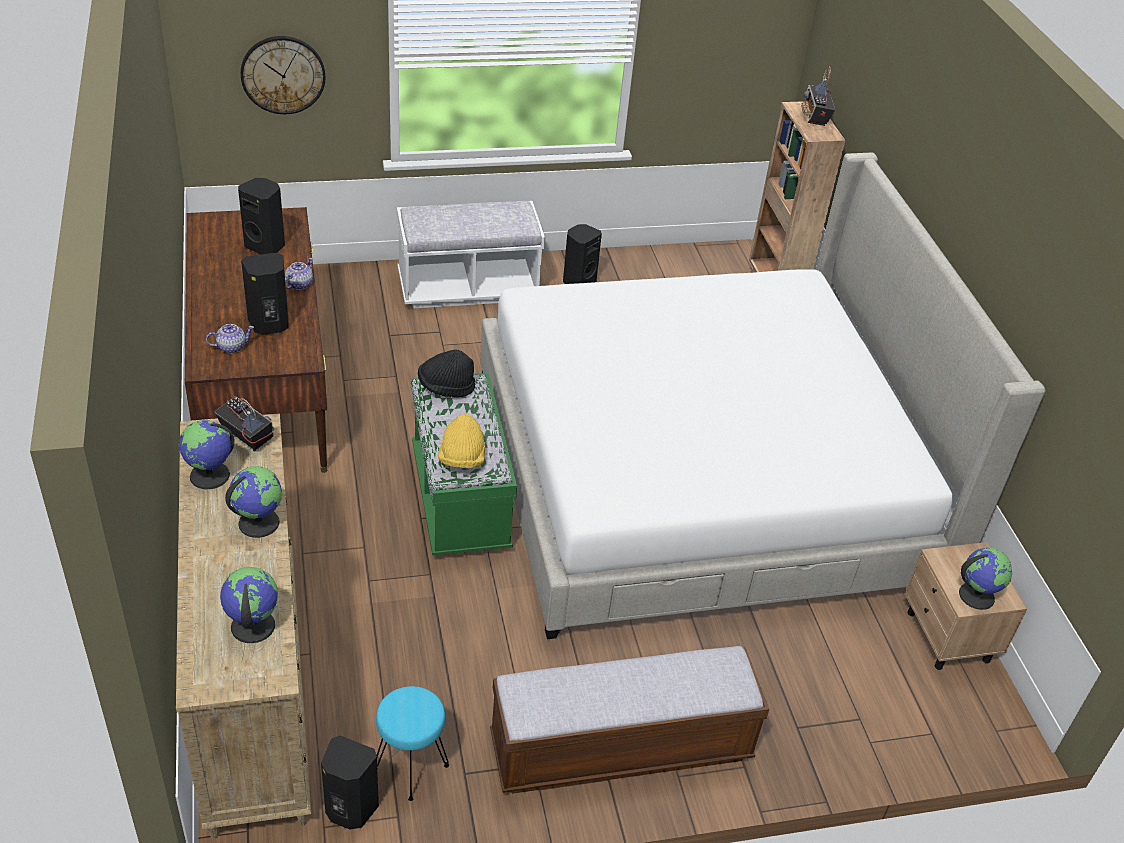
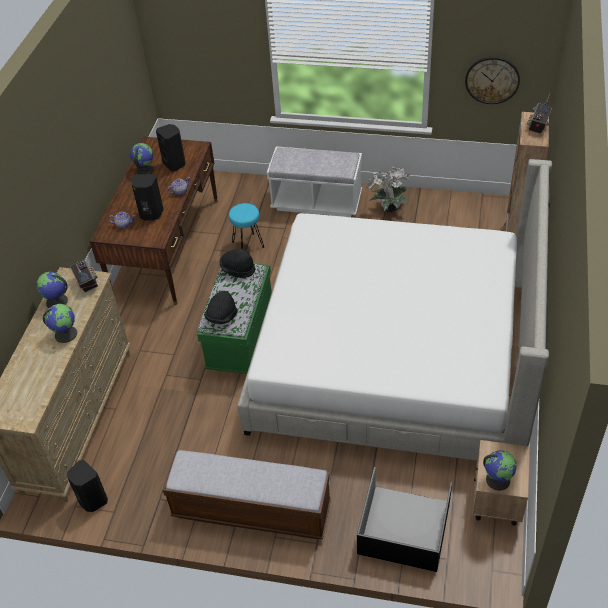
camera: 30 degrees right, 5 degrees up
(252, 626) = (31, 391): globe -> globe (144, 170)
(283, 74) = (207, 59): wall clock -> wall clock (492, 80)
(411, 768) = (134, 487): turquoise stool -> turquoise stool (248, 244)
(462, 459) = (222, 317): yellow hat -> black hat
(578, 281) = (388, 209): black speaker -> potted plant
(853, 708) = (405, 528): none -> black storage box

